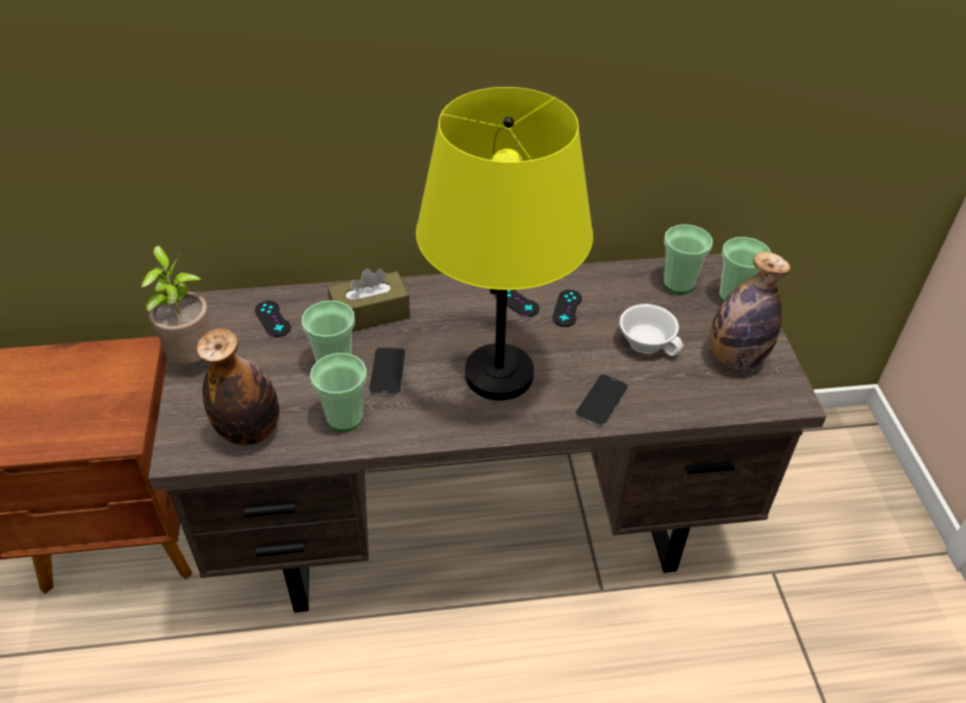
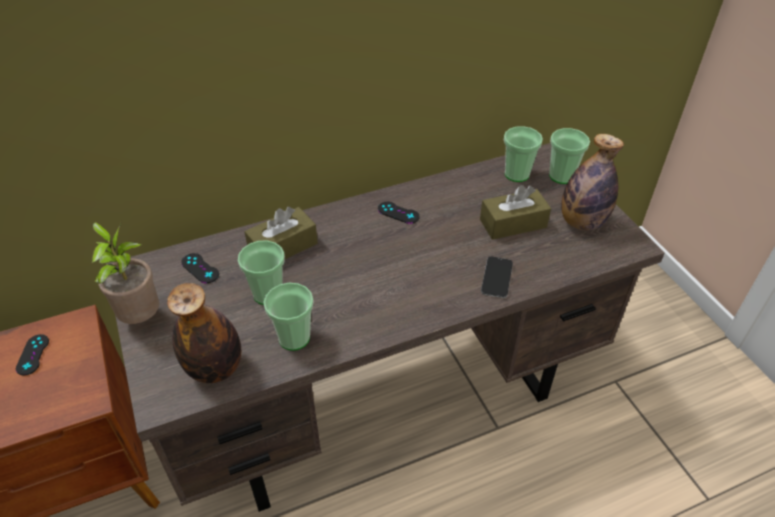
camera: 15 degrees left, 0 degrees up
(387, 372) = (316, 292): phone -> none
(498, 374) = (407, 274): yellow table lamp -> none
(567, 308) = (440, 210): black game controller -> black game controller (33, 354)
(648, 341) = (513, 223): white cup -> brown tissue box

